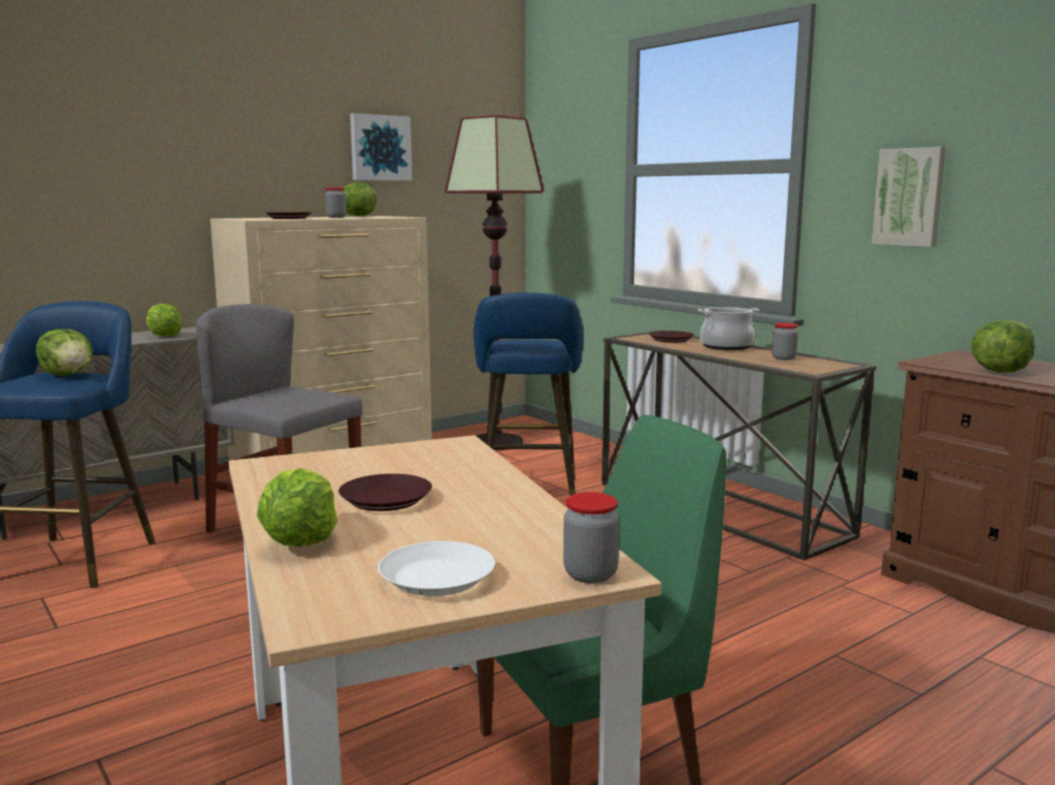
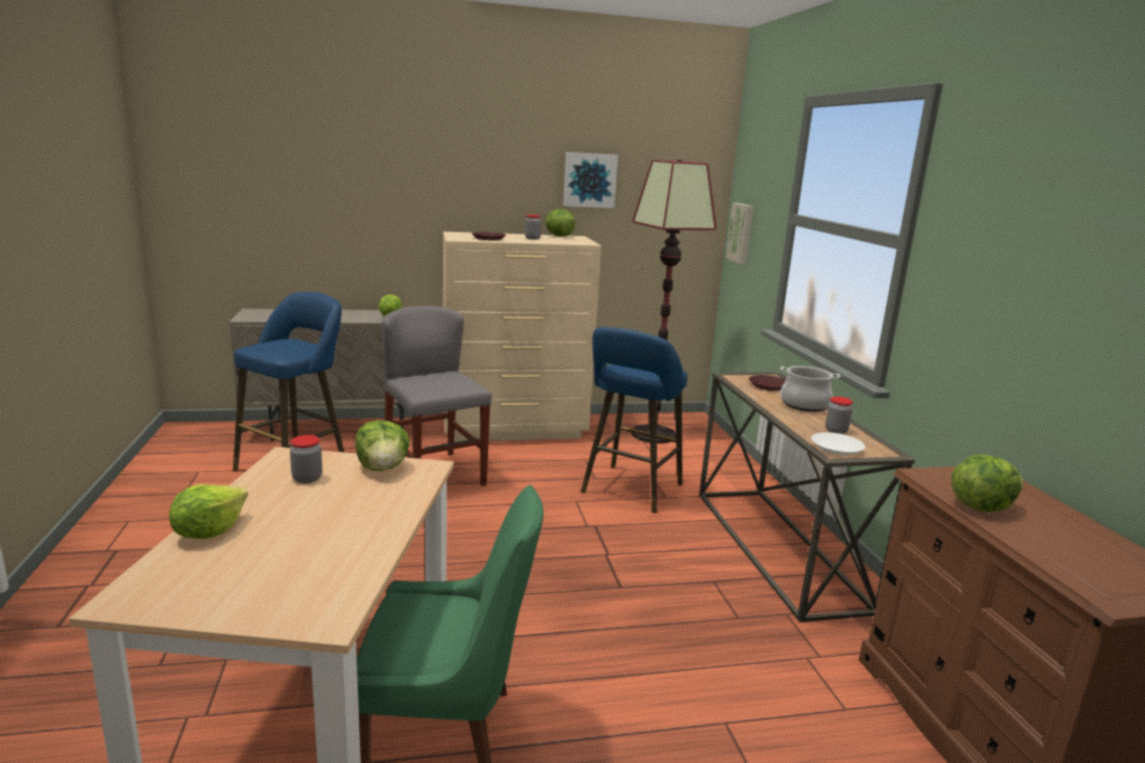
camera: 25 degrees right, 5 degrees up
(68, 375) = (296, 344): lettuce -> lettuce (383, 468)
(385, 499) = (305, 509): brown plate -> none
(437, 578) = (228, 591): white plate -> white plate (836, 448)
(590, 574) = (315, 621): jar -> jar (307, 478)
(909, 197) = (984, 298): picture -> picture (741, 233)

